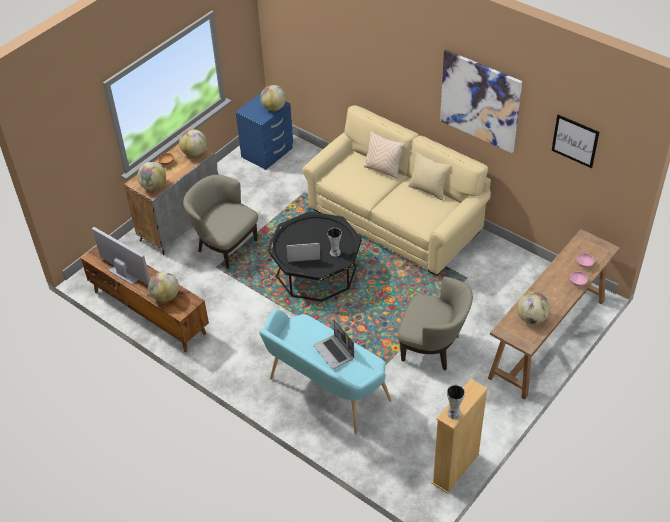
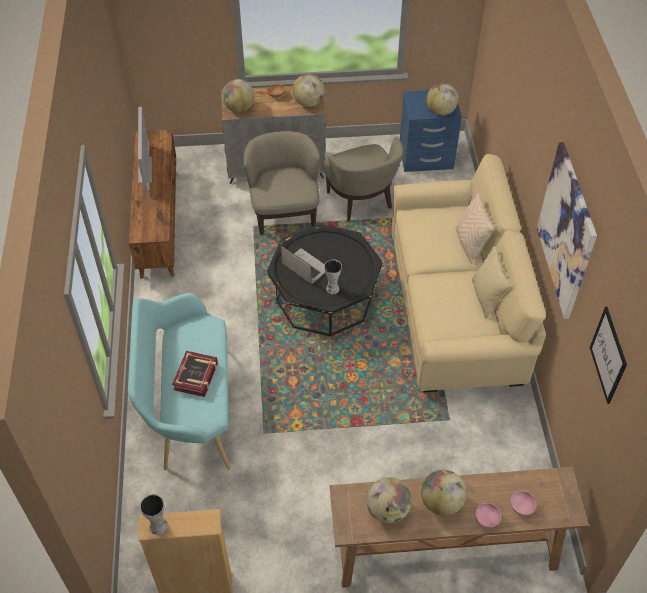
camera: 45 degrees right, 5 degrees up
(165, 296) = (147, 213): globe -> globe (441, 502)
(334, 352) = (196, 376): laptop -> book
(433, 348) = (328, 456): beige armchair -> beige armchair (361, 201)

